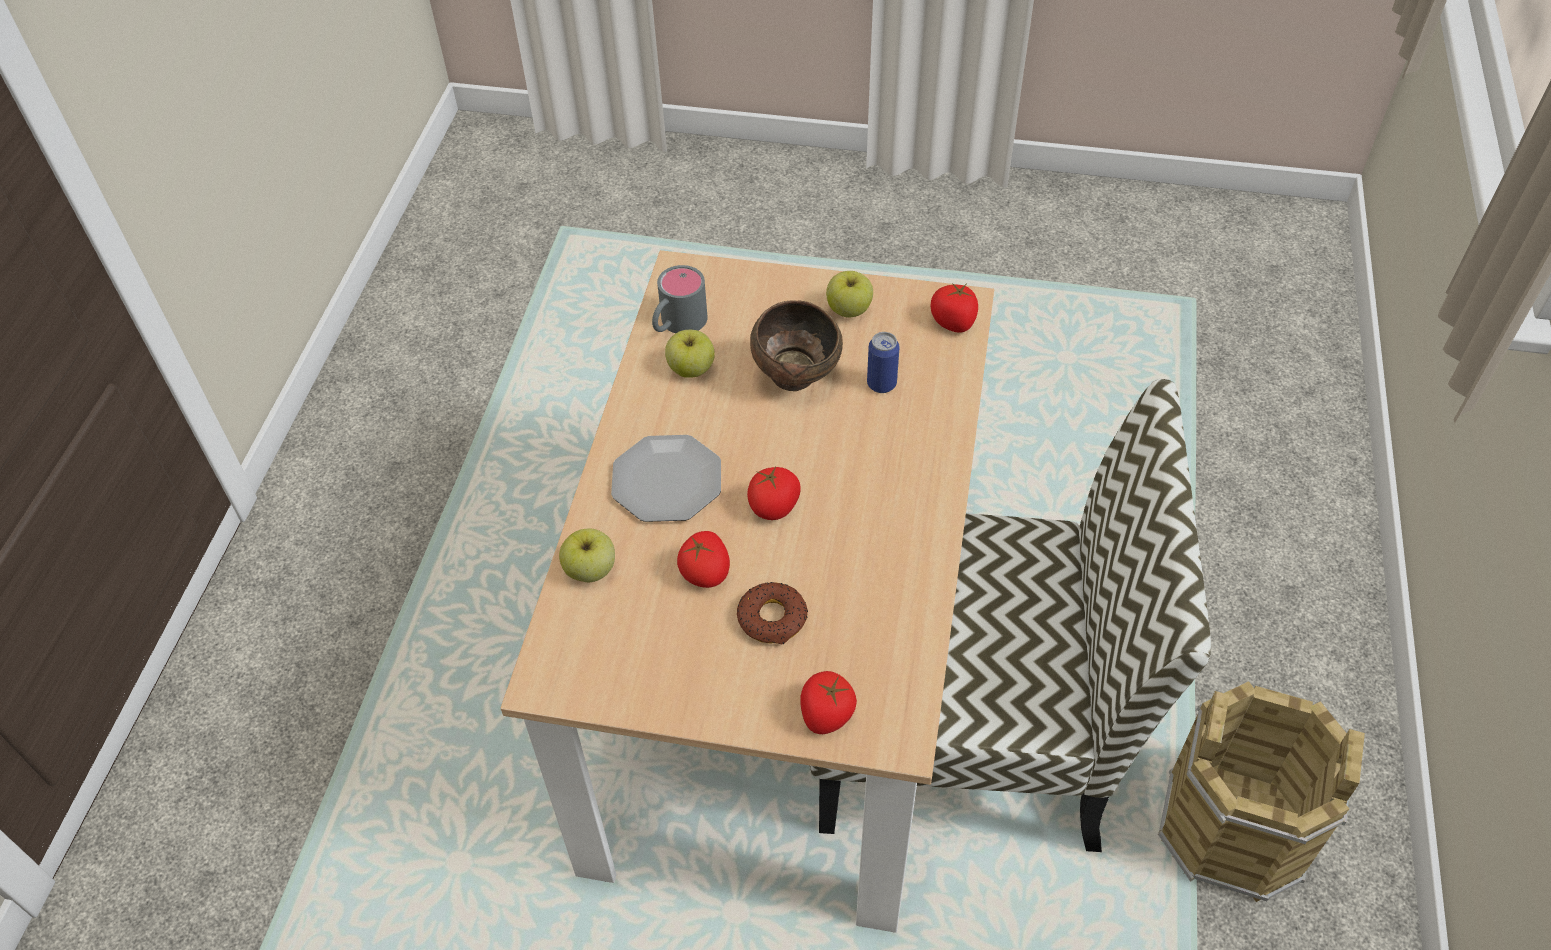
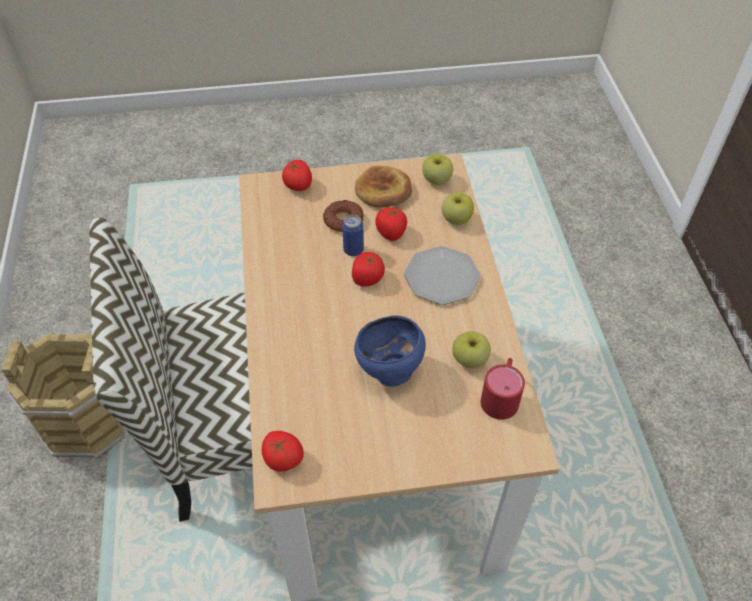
camera: 160 degrees right, 0 degrees up
(677, 324) = (501, 395): grey mug -> red mug
(680, 660) = (383, 190): none -> bread
(797, 379) = (389, 372): brown bowl -> blue bowl
(849, 309) = (372, 447): apple -> apple (436, 180)
(881, 384) = (325, 384): can -> can (353, 250)

